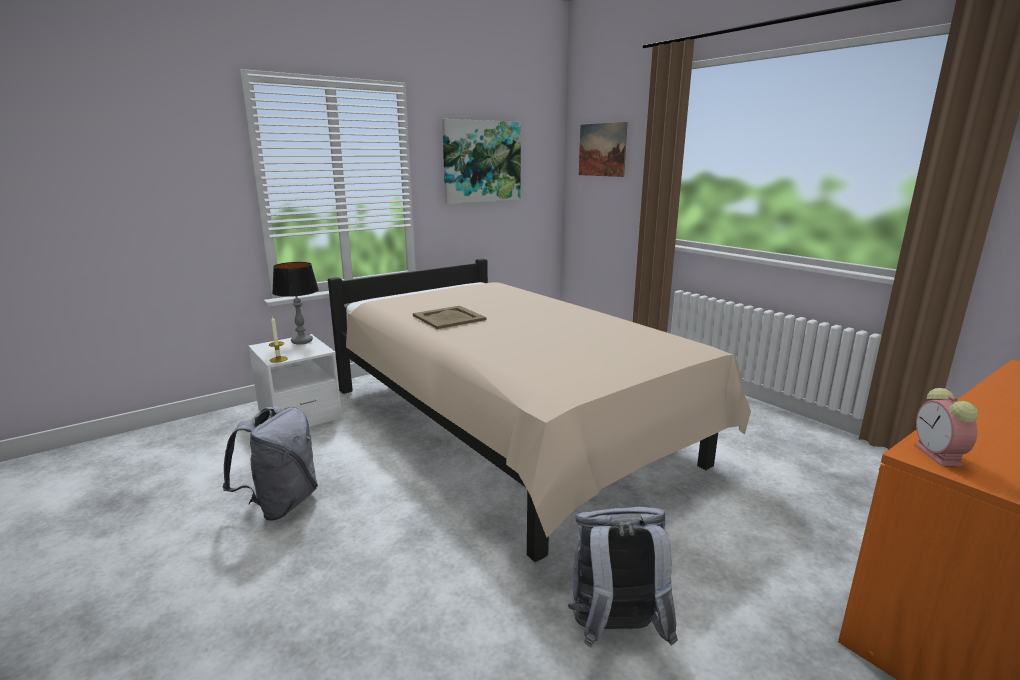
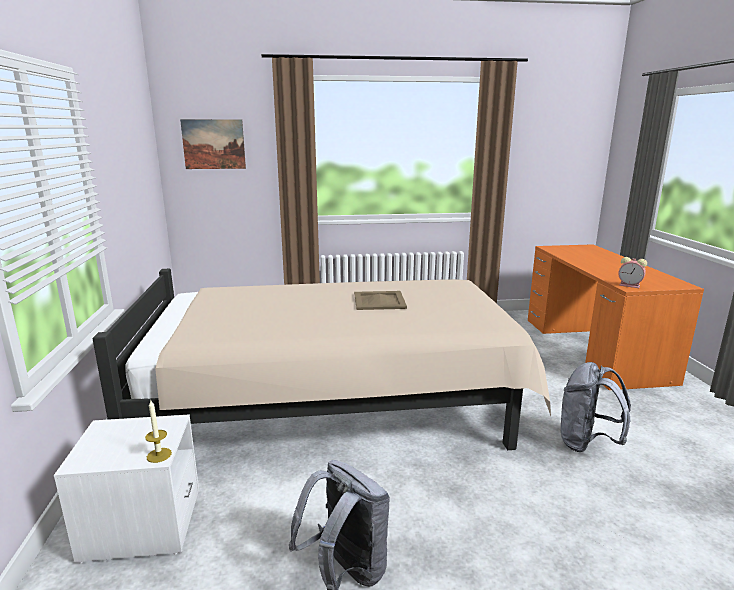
camera: 60 degrees left, 0 degrees up
(301, 341) = (114, 430): table lamp -> none
(449, 318) = (298, 323): beige tray -> beige tray (379, 301)
(482, 161) = (125, 162): picture -> none

